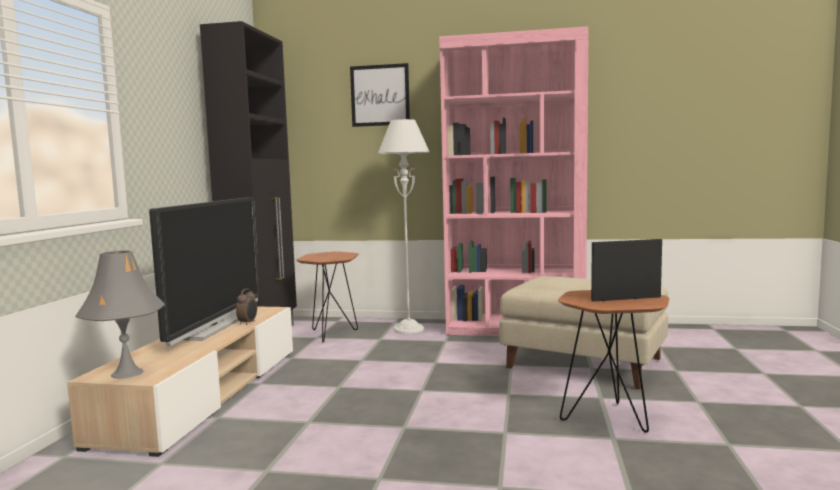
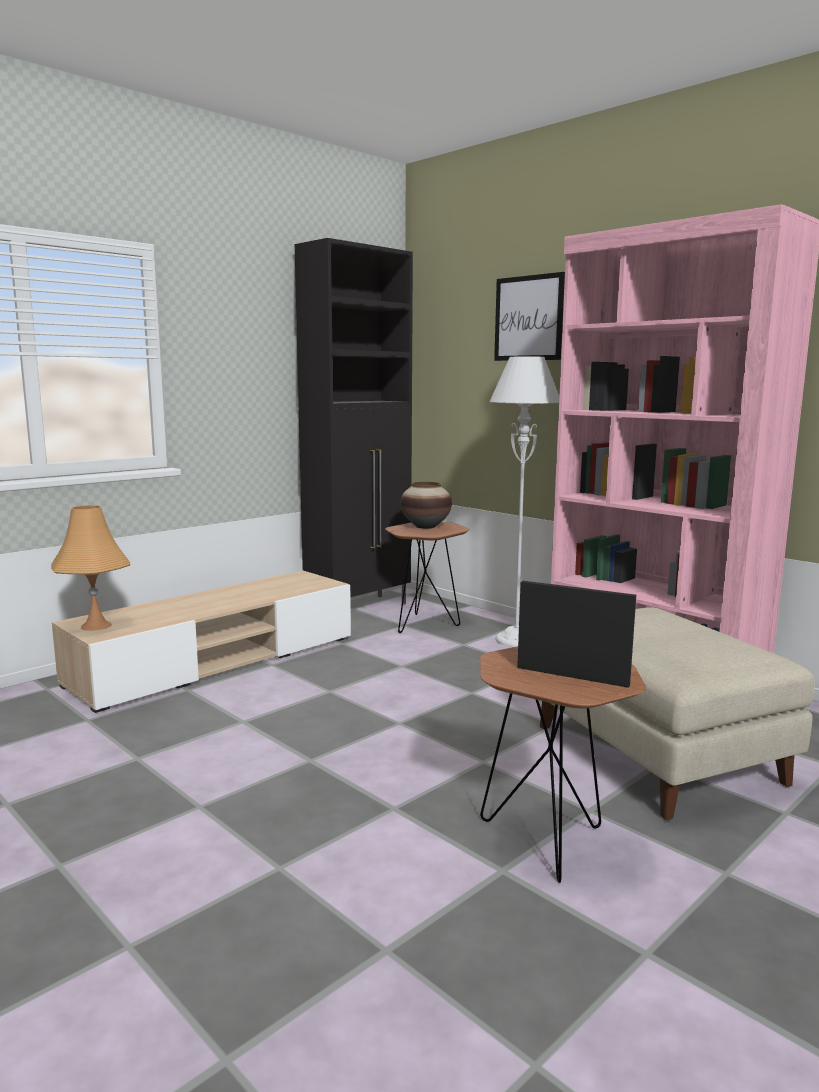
camera: 35 degrees right, 5 degrees up
(127, 373) = (96, 626): grey table lamp -> orange table lamp
(213, 326) = (243, 592): television -> none
(248, 323) = (276, 595): alarm clock -> none
(324, 255) = (426, 527): none -> vase

